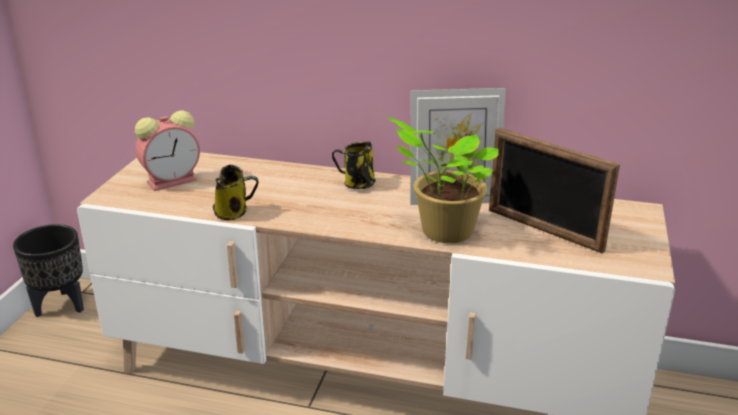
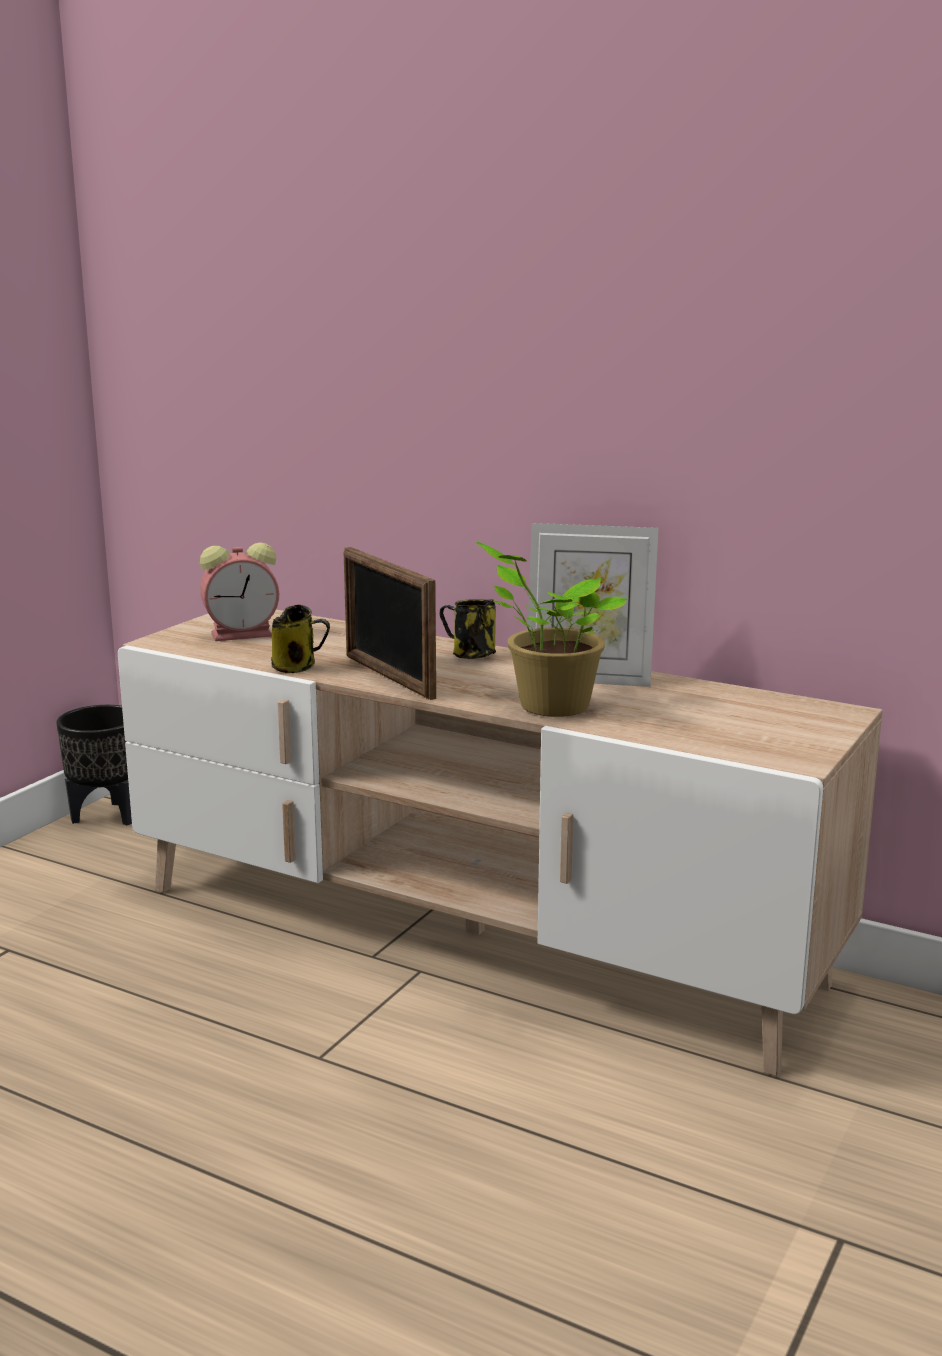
camera: 15 degrees right, 10 degrees down
(543, 230) = (685, 717): picture frame -> picture frame (388, 677)

